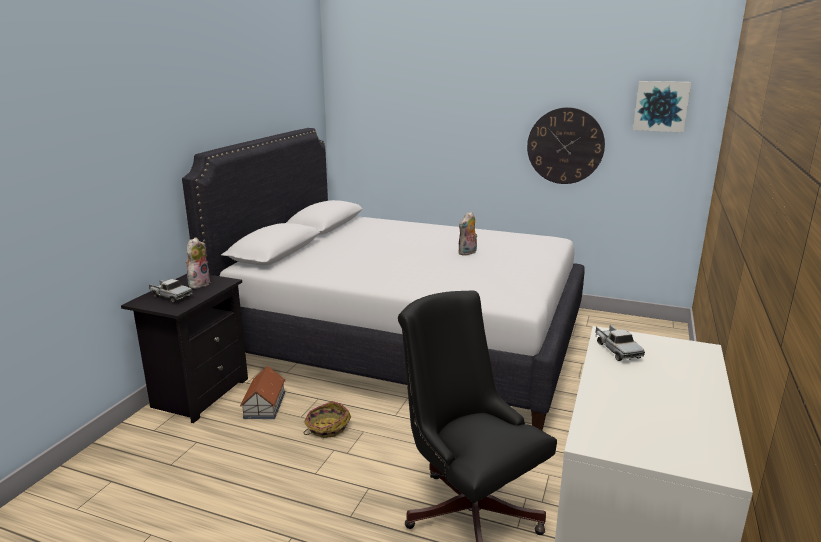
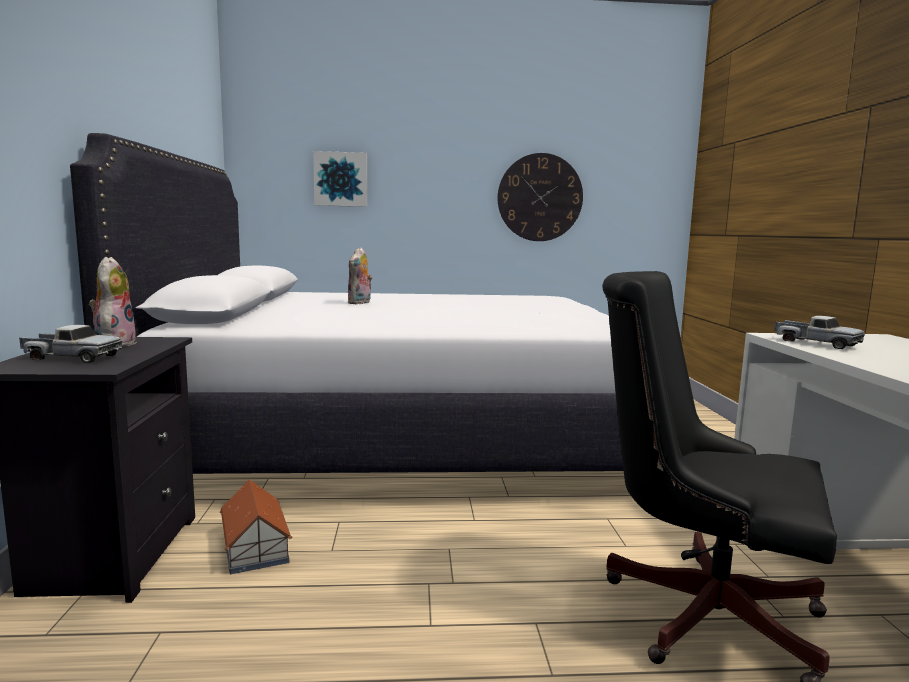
camera: 25 degrees left, 10 degrees down
(326, 427) = (388, 555): basket -> none
(467, 253) = (482, 306): plush toy -> plush toy (360, 303)
(661, 106) = (636, 151): picture -> picture (341, 179)

